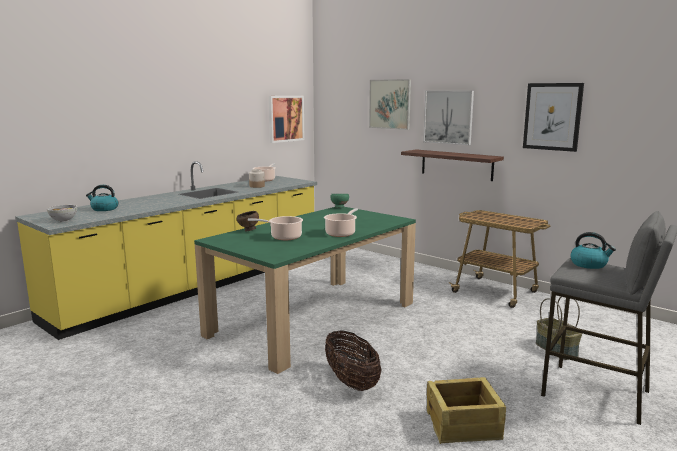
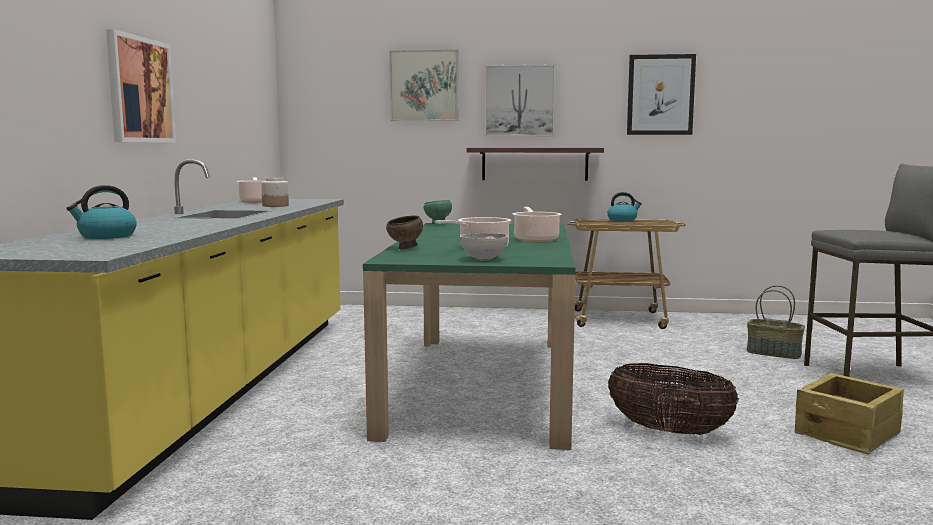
camera: 35 degrees left, 5 degrees down
(63, 220) = (84, 251): bowl -> bowl (483, 259)
(286, 118) = (255, 106): picture -> picture (140, 90)
(589, 264) = (854, 230): kettle -> kettle (622, 220)

